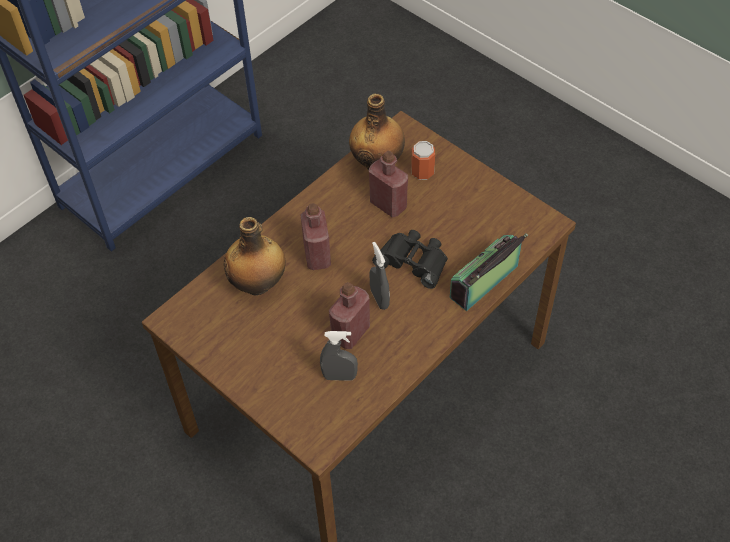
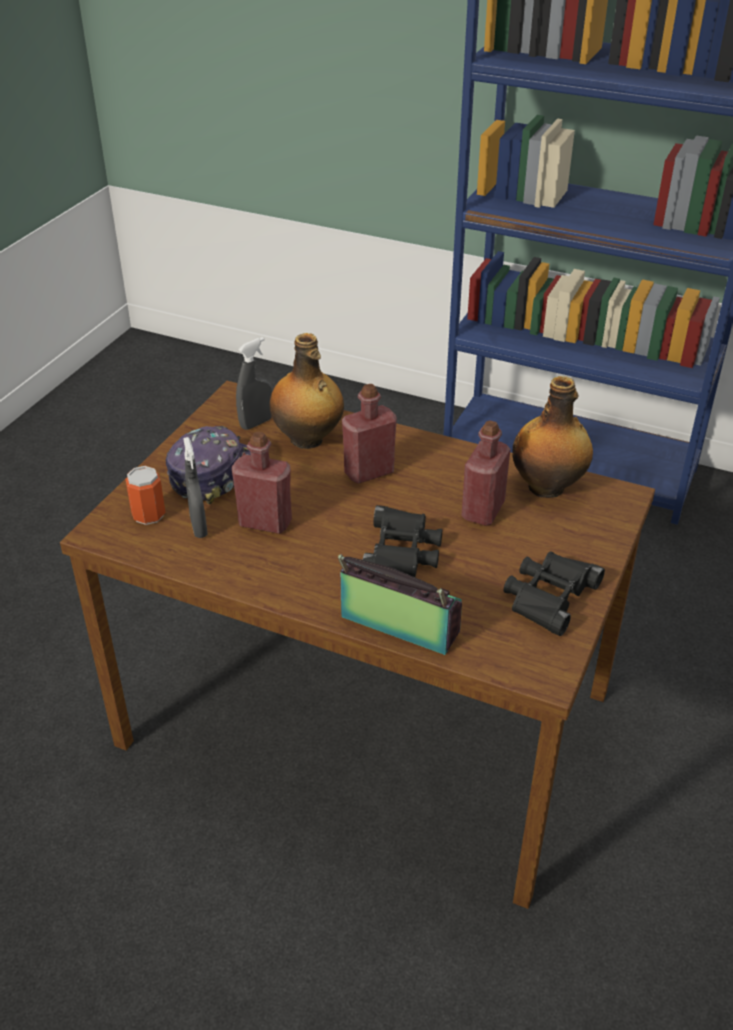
camera: 70 degrees right, 15 degrees down
(274, 356) = (212, 473): none -> cap
(379, 298) = (327, 535): grey spray bottle -> grey spray bottle (256, 423)
(422, 172) = (558, 529): can -> can (148, 515)
(483, 199) = (549, 596): none -> black binoculars

